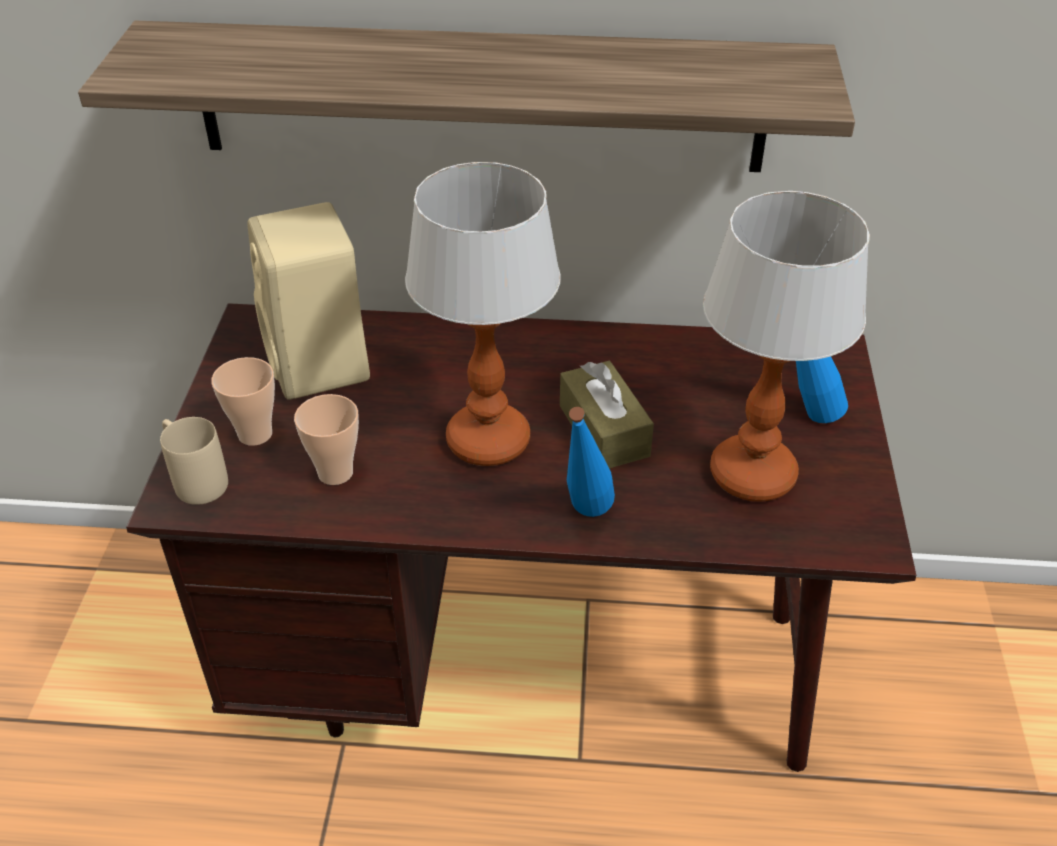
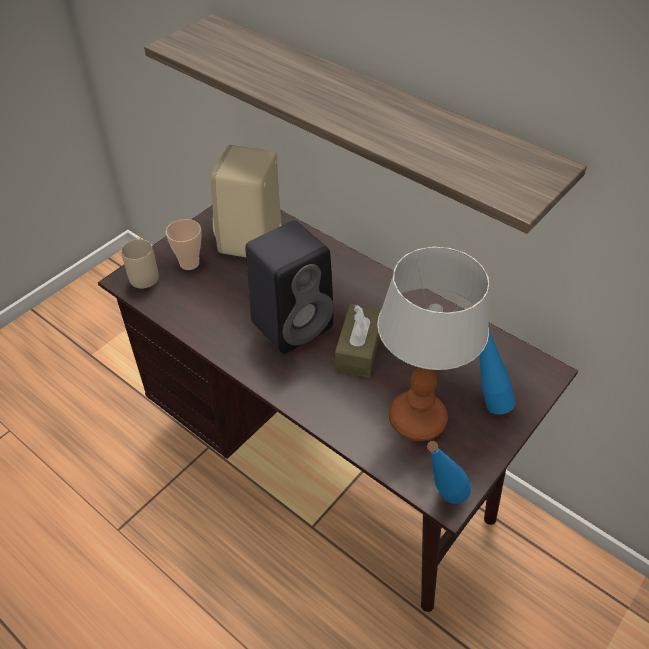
camera: 35 degrees right, 5 degrees up
(335, 473) = (206, 302): cup -> none
(487, 440) = (293, 323): table lamp -> black speaker
(584, 520) = (300, 393): blue bottle -> blue bottle (440, 501)

